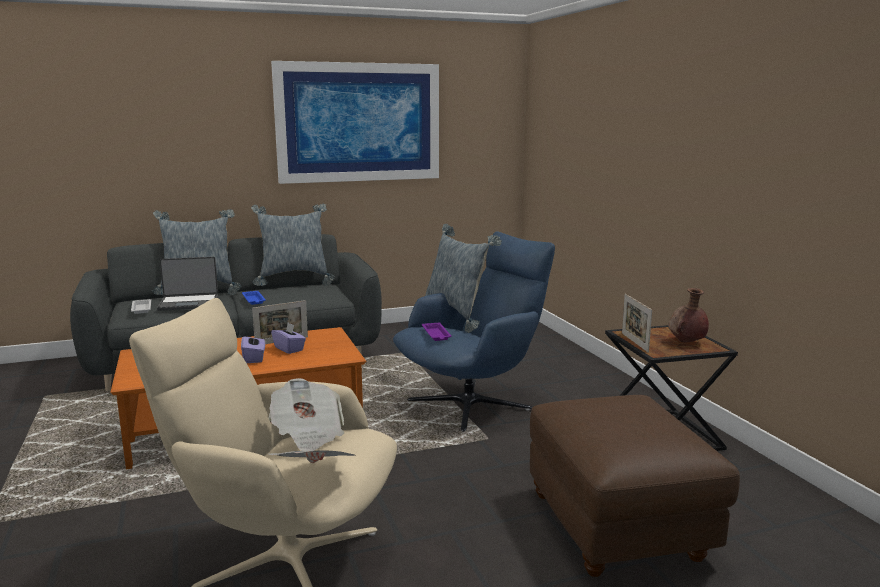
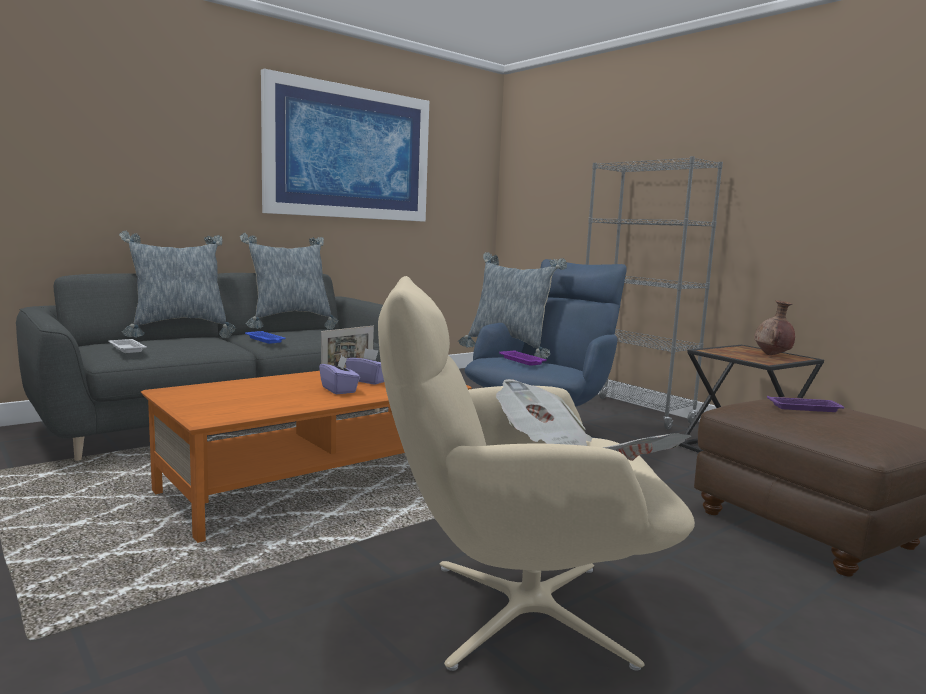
camera: 20 degrees left, 5 degrees down
(189, 303) = (186, 343): laptop -> none
(600, 377) = (633, 412): none -> grey bookcase
(611, 414) = (805, 408): none -> purple tray
(634, 342) = (731, 356): picture frame -> none

